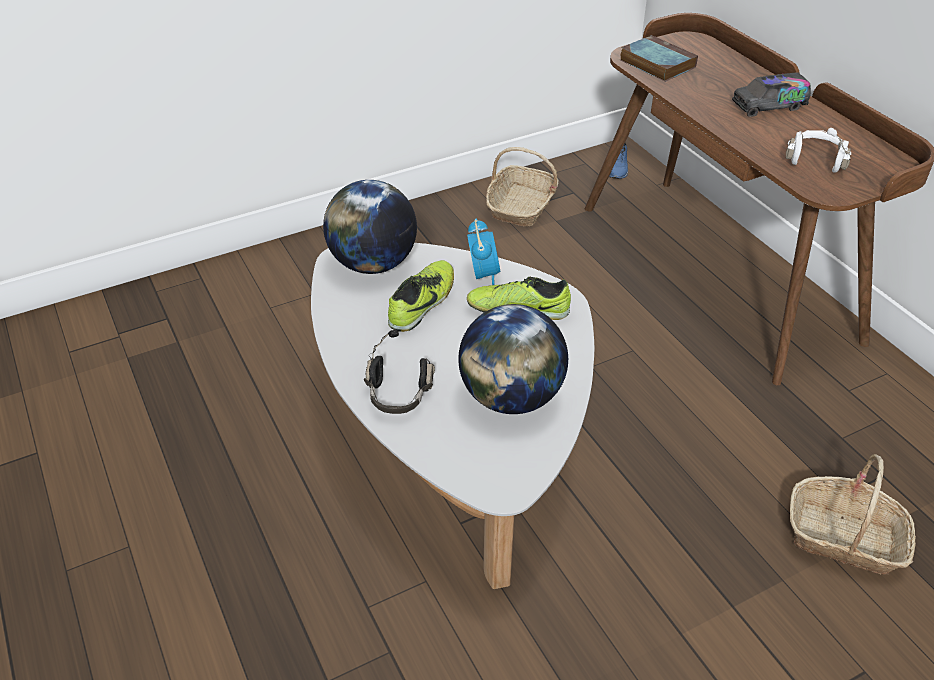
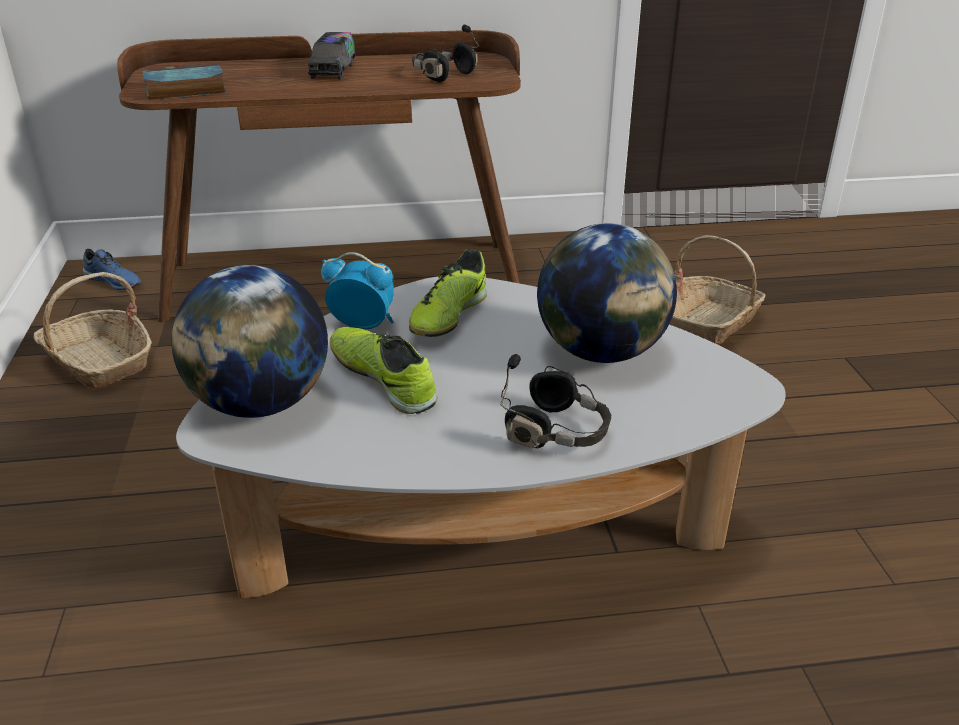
camera: 70 degrees left, 10 degrees down
(815, 159) = (441, 75): white headphones -> black headphones

